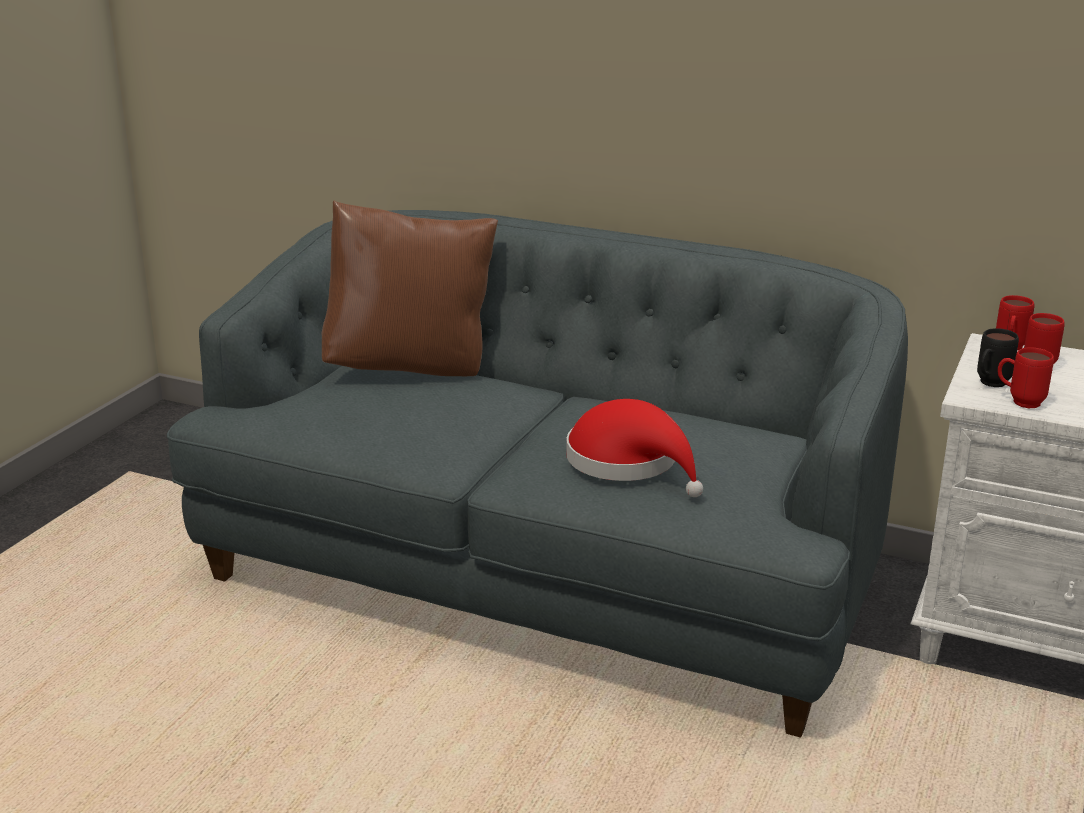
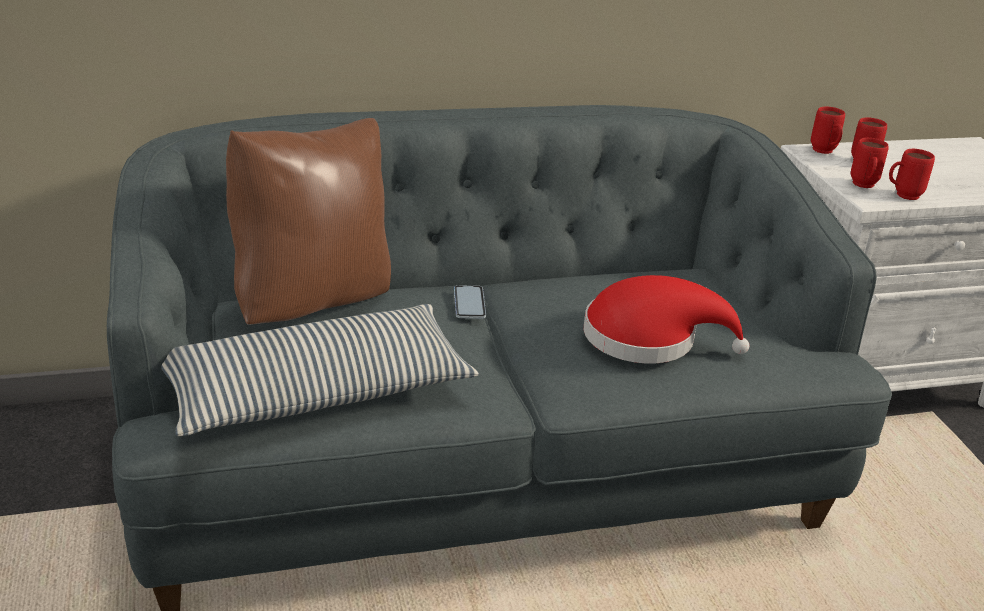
camera: 40 degrees left, 5 degrees up
(328, 421) = (317, 392): none -> pillow
(531, 402) = (469, 303): none -> phone
(989, 384) = (864, 186): black mug -> red mug

